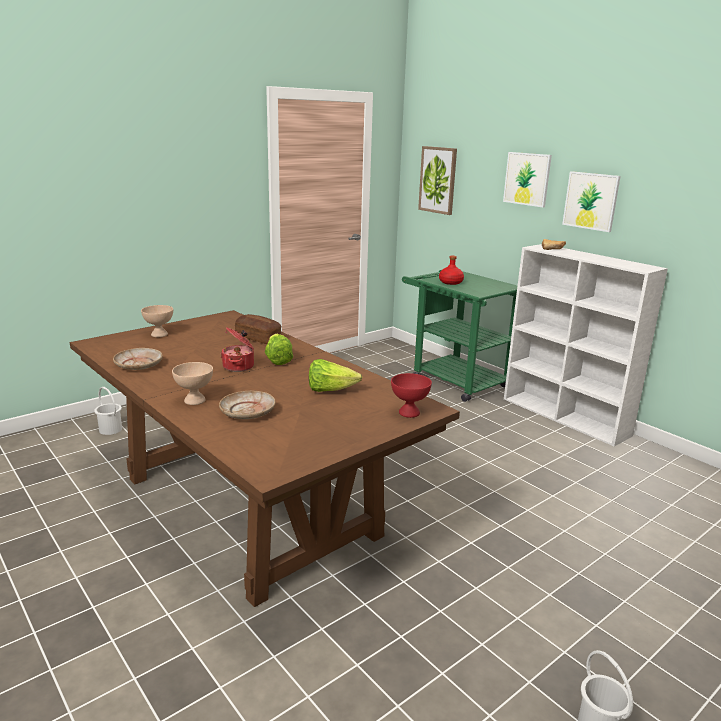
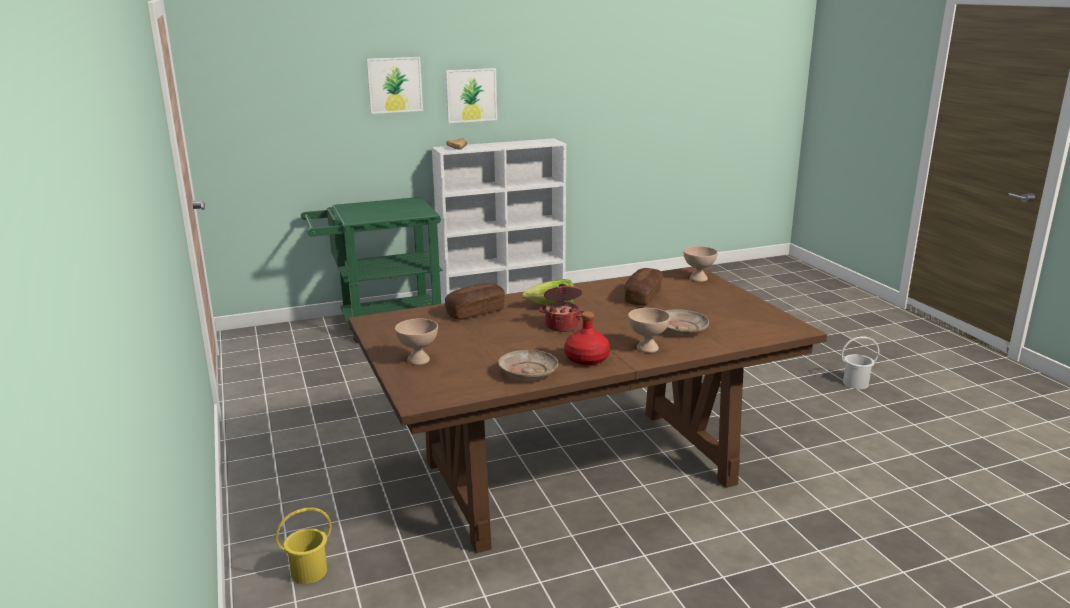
camera: 70 degrees left, 0 degrees up
(111, 429) = (308, 572): white bucket -> yellow bucket
(330, 390) = (643, 297): lettuce -> bread
(408, 413) = (698, 279): red bowl -> beige bowl
(438, 180) = (259, 105): picture -> none
(450, 282) = (373, 215): red bottle -> red bottle (586, 359)

